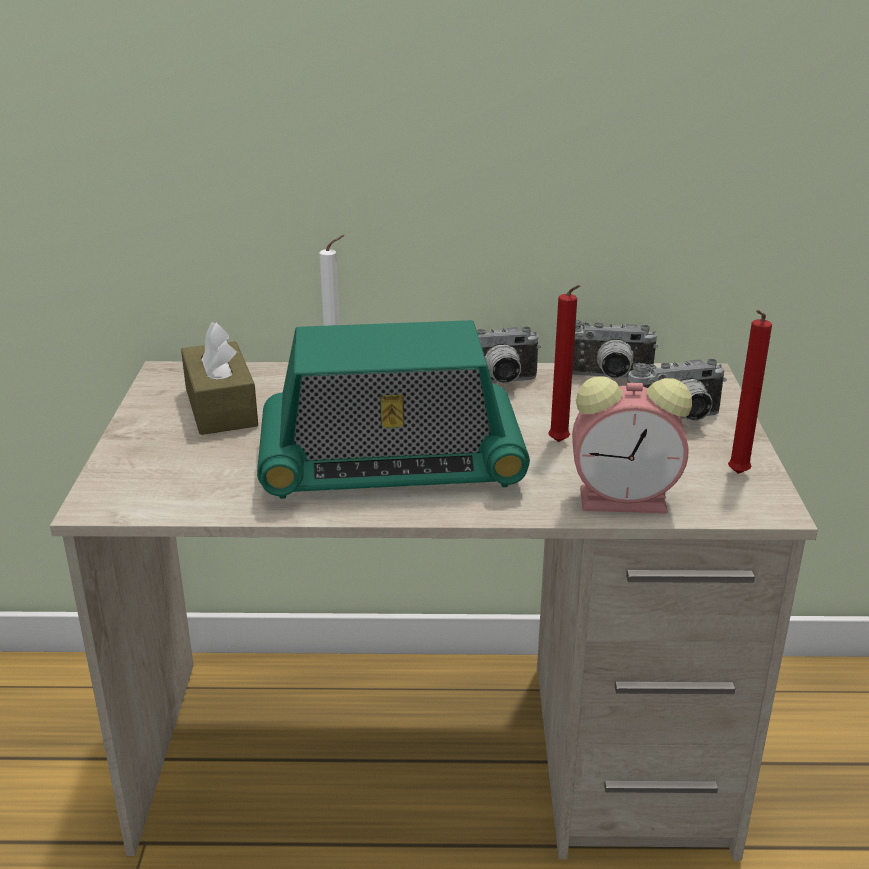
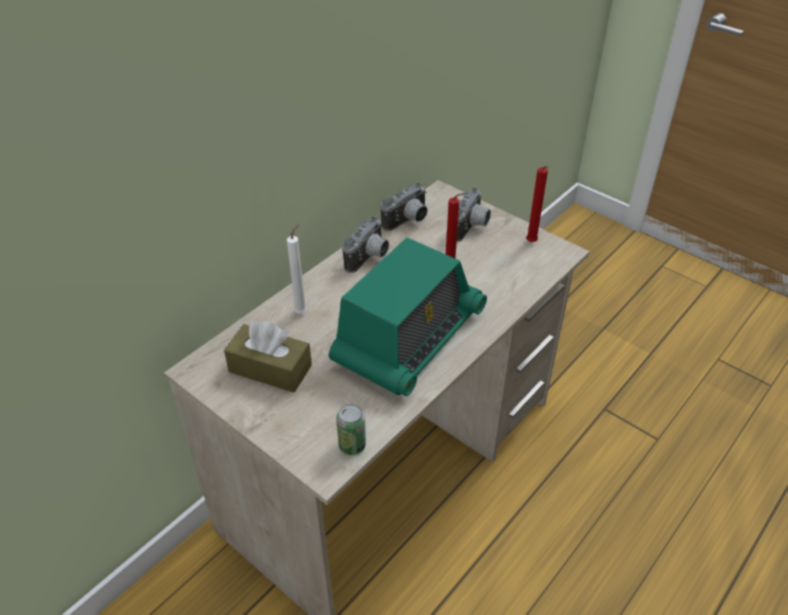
camera: 50 degrees left, 15 degrees up
(155, 504) = (352, 445): none -> can
(627, 500) = (518, 285): alarm clock -> none

